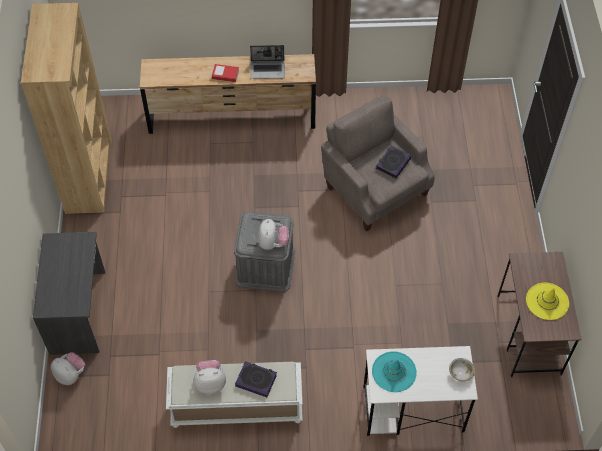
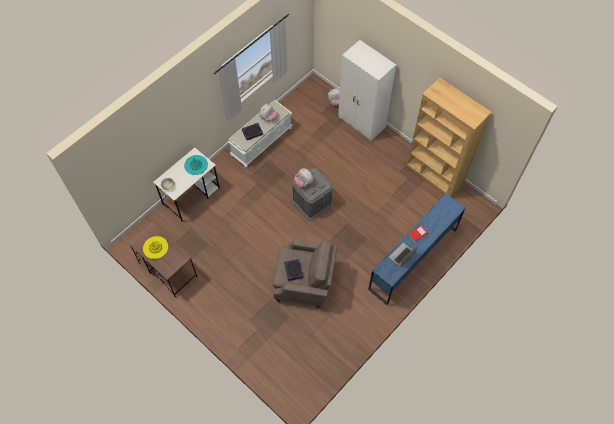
camera: 135 degrees right, 5 degrees up
(79, 312) = (362, 123): grey desk -> white wardrobe
(232, 117) = (413, 259): brown dresser -> blue dresser

